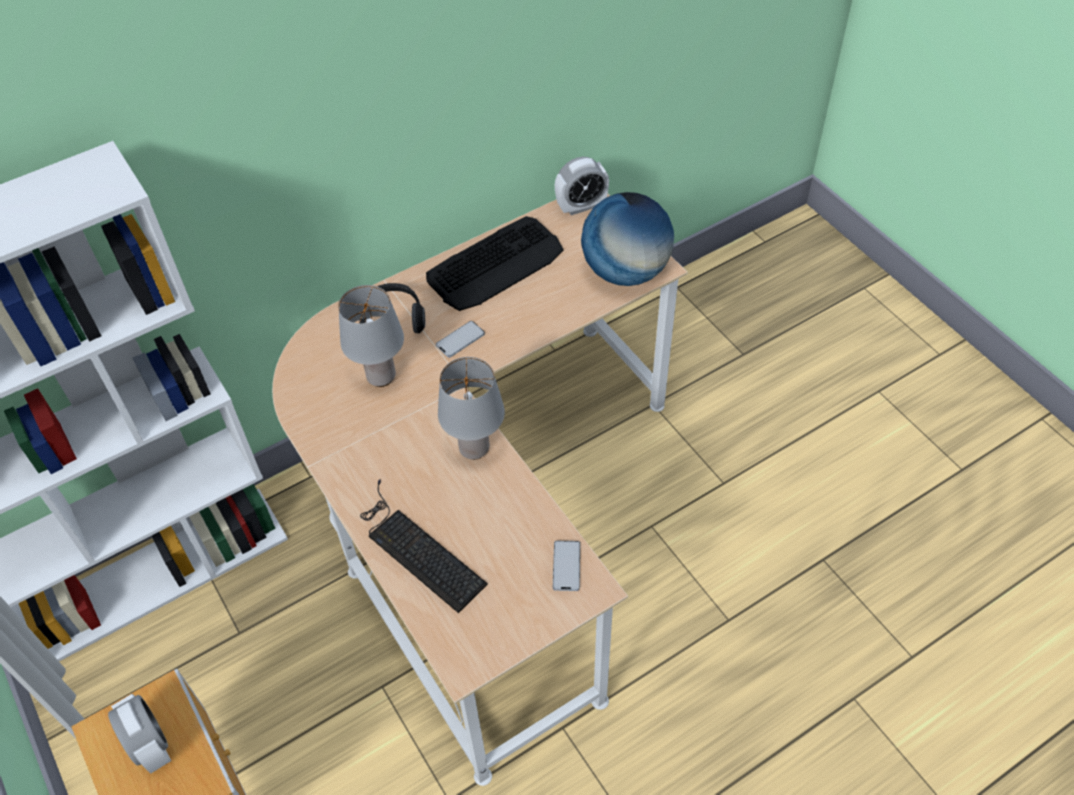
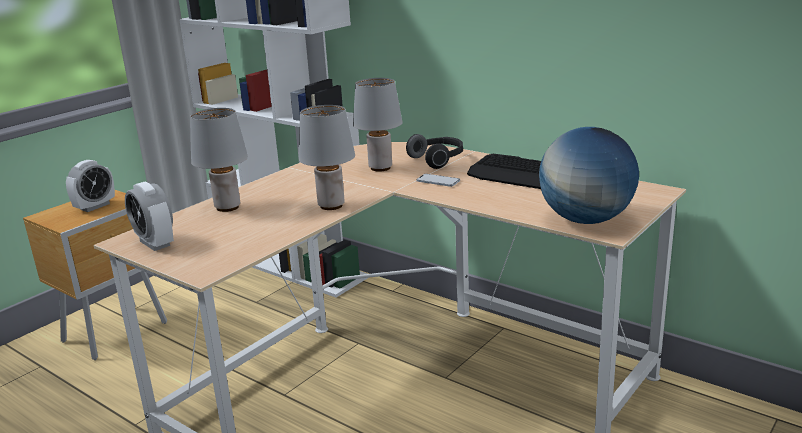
camera: 70 degrees right, 30 degrees down
(417, 549) = (228, 207): keyboard -> grey table lamp
(566, 566) = (225, 258): phone -> none
(581, 206) = (644, 189): alarm clock -> alarm clock (155, 243)

